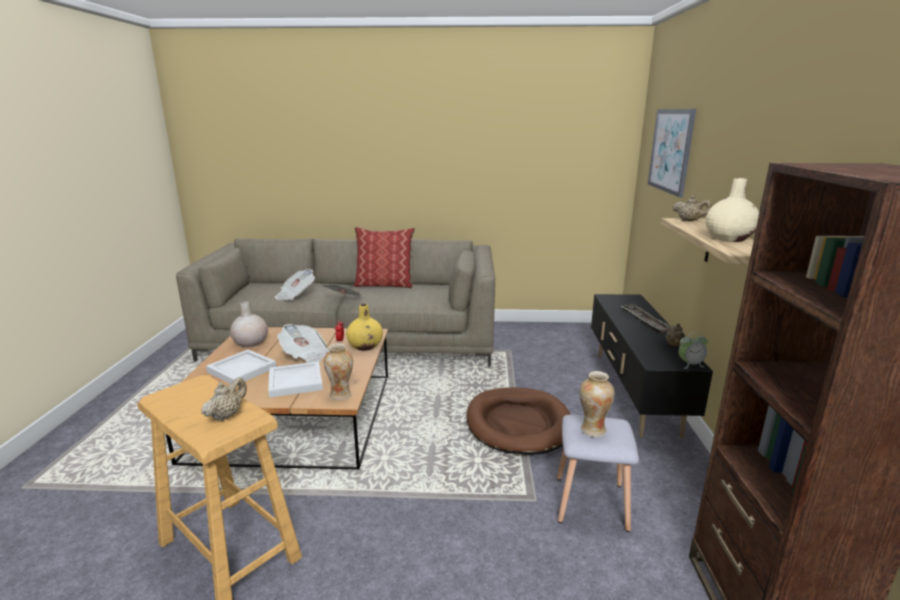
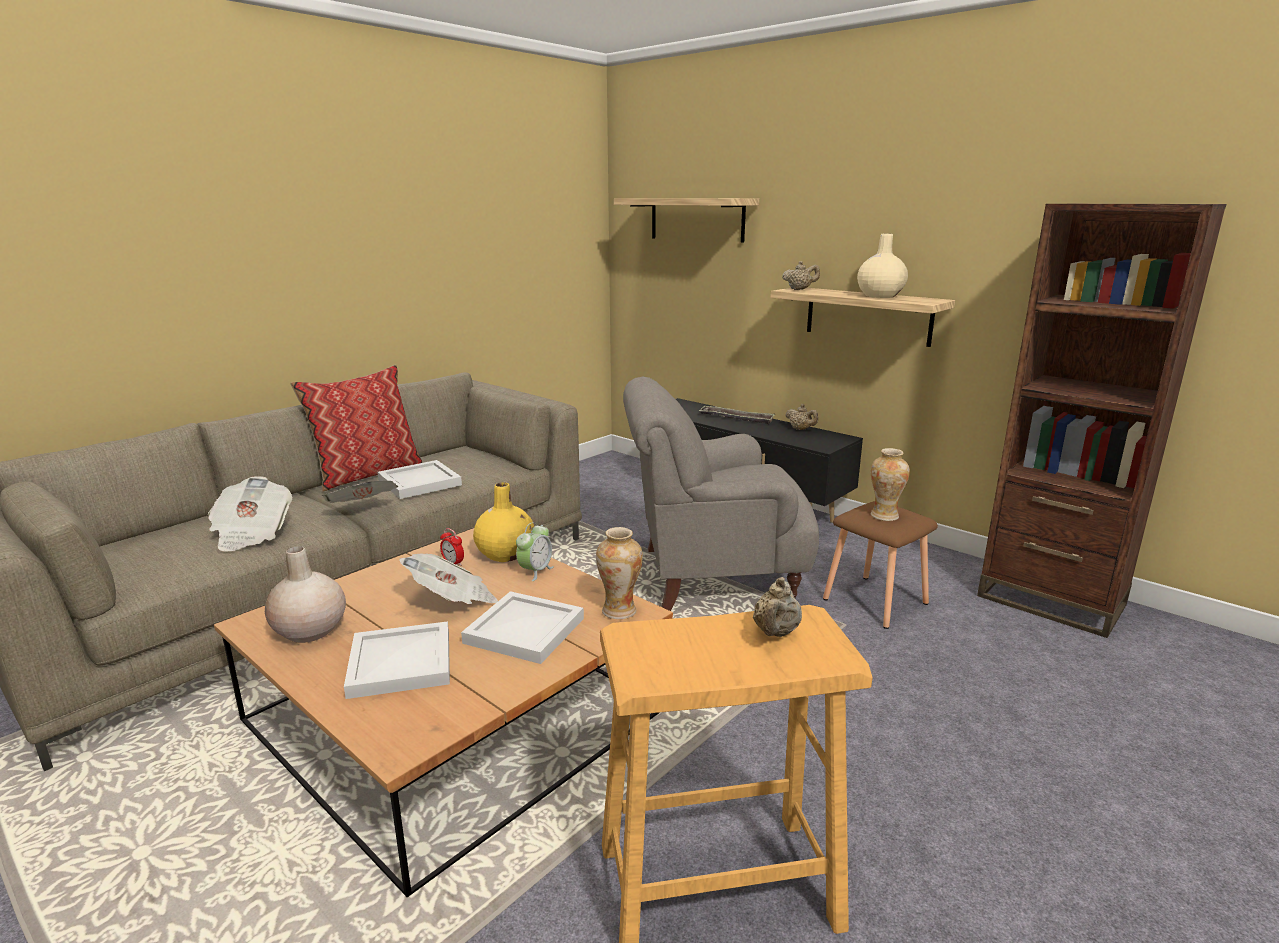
camera: 50 degrees left, 0 degrees up
(227, 415) = (775, 633): beige teapot -> beige teapot turned 135 degrees counterclockwise
(389, 296) = (418, 482): none -> white tray
(518, 424) = (711, 576): brown dog bed -> grey armchair
(592, 504) = (877, 601): grey stool -> brown stool
(671, 150) = (696, 219): picture -> shelf
(690, 364) = (842, 439): alarm clock -> alarm clock (535, 571)

